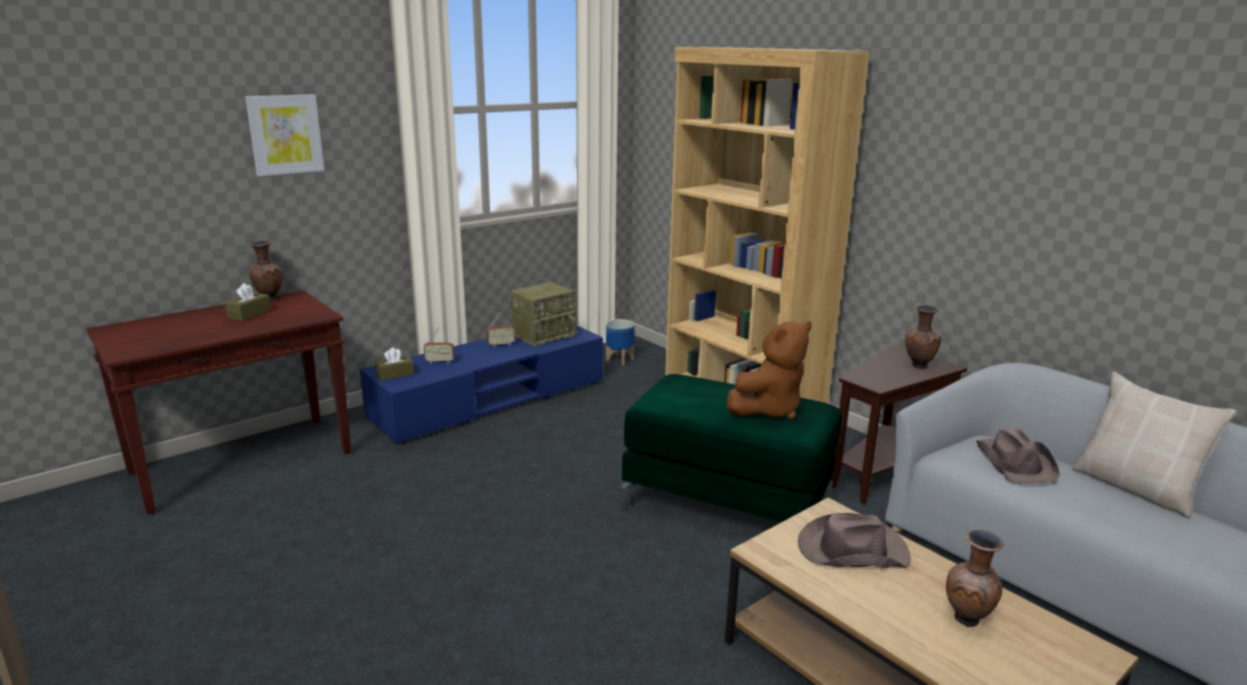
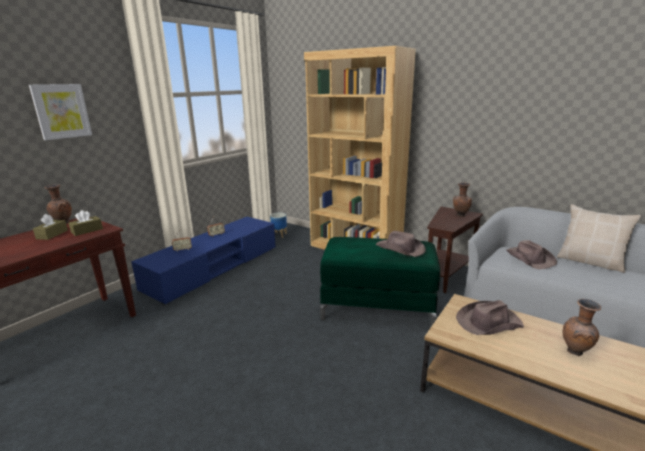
camera: 15 degrees left, 0 degrees up
(395, 374) = (157, 261): brown tissue box -> brown tissue box (87, 231)
(544, 335) = (240, 226): radio -> none
(768, 409) = (400, 249): brown plush toy -> brown hat

